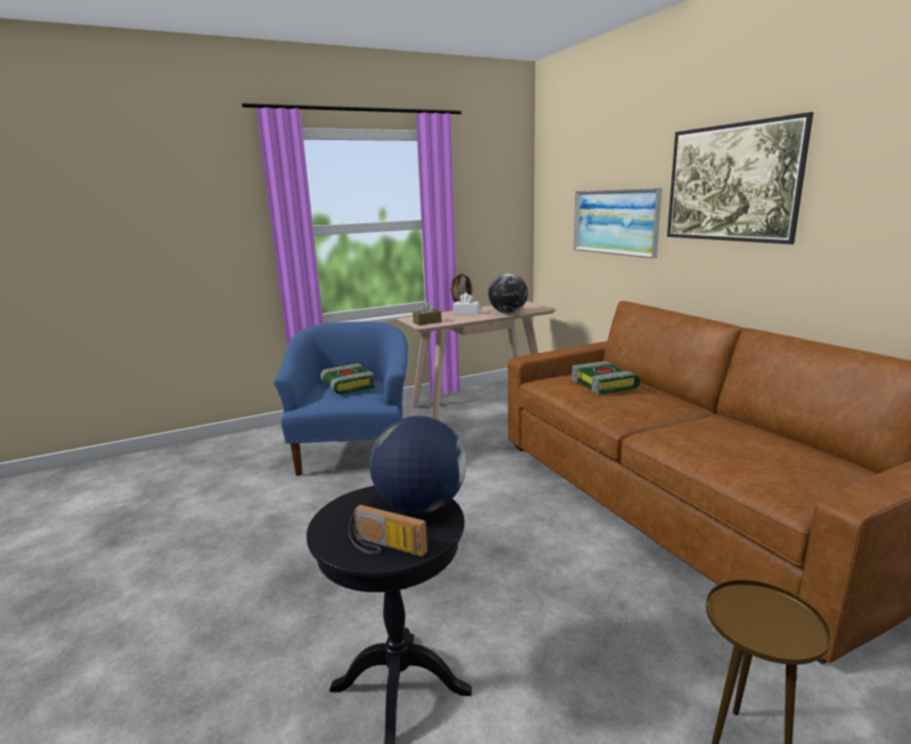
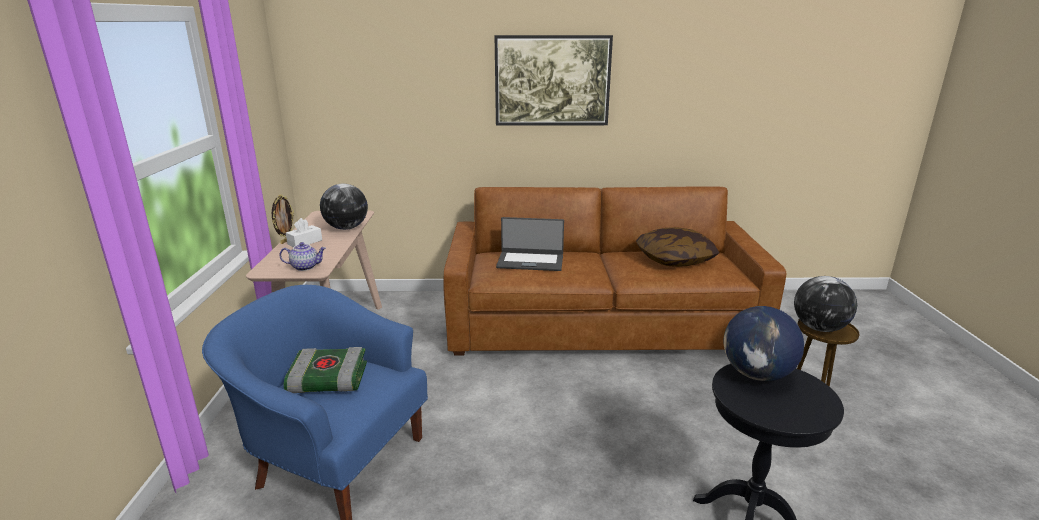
camera: 65 degrees left, 5 degrees up
(385, 548) = (815, 400): radio -> none
(427, 322) = (305, 267): brown tissue box -> teapot
(605, 384) = (530, 261): book -> laptop
(615, 222) = (425, 114): picture -> none
(756, 609) = (818, 328): none -> globe
(764, 447) = (674, 259): none -> pillow

